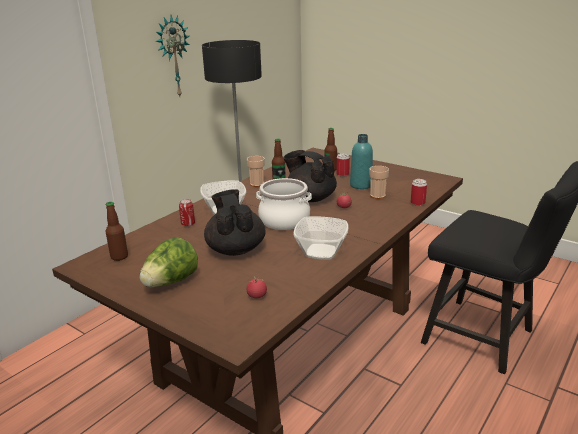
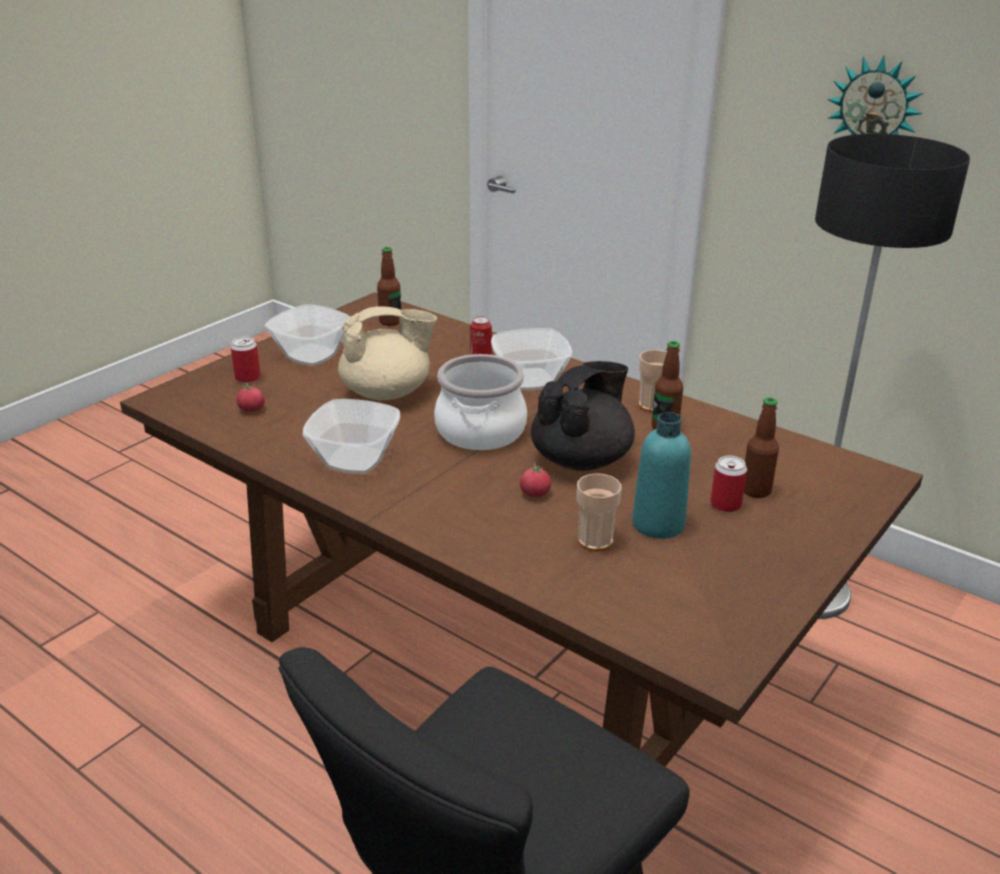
camera: 90 degrees right, 5 degrees up
(171, 282) = (311, 356): lettuce -> bowl
(235, 249) = (388, 392): black teapot -> beige teapot
(417, 203) = (551, 592): can -> can (247, 378)

